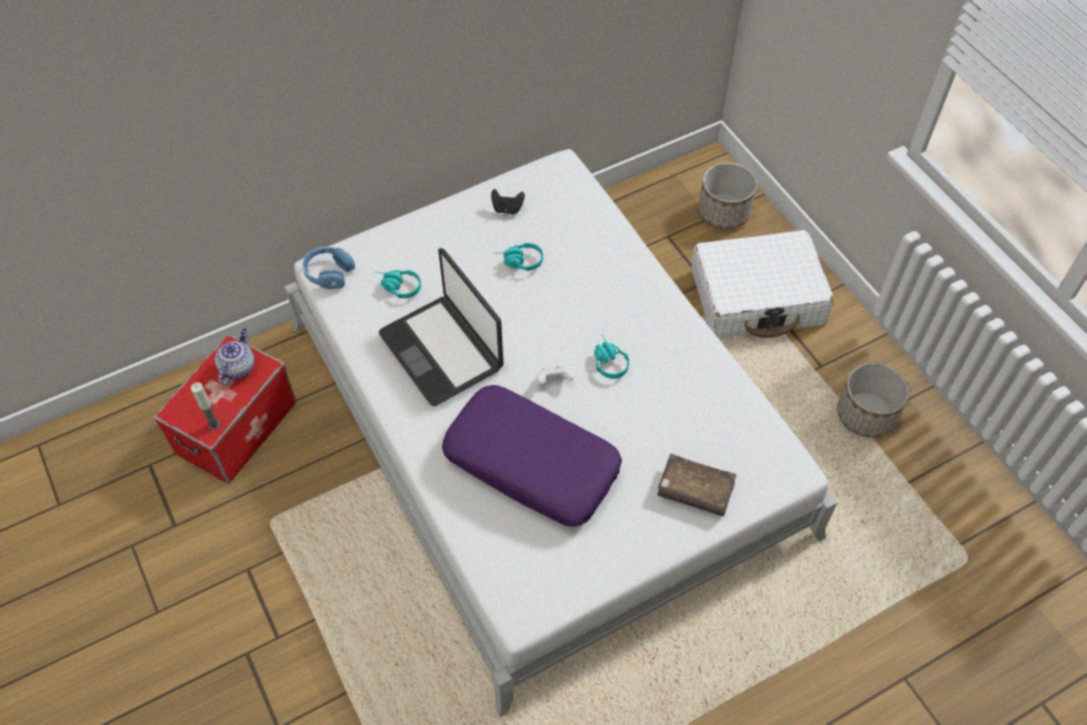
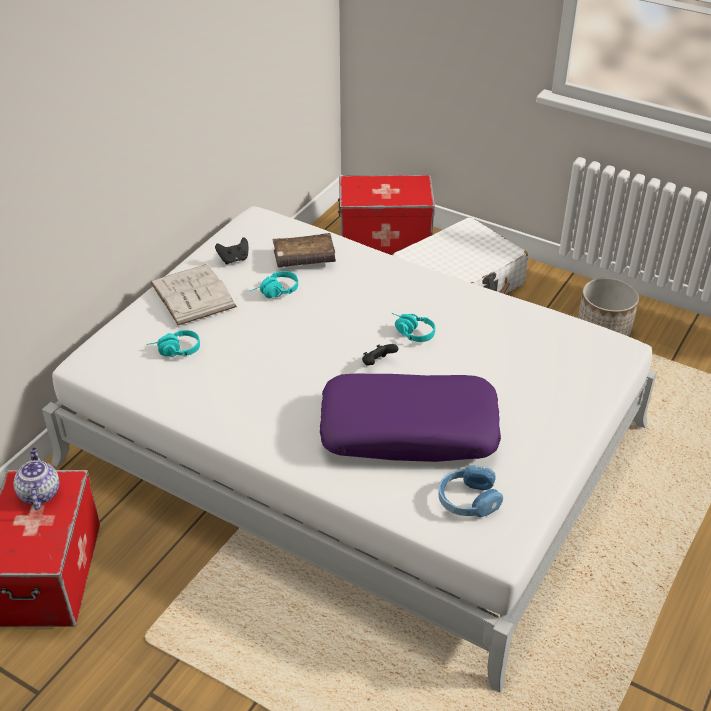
camera: 30 degrees left, 15 degrees down
(214, 424) = (48, 552): candle -> none
(328, 273) = (96, 365): blue headphones -> blue headphones (468, 500)
(442, 350) = (257, 380): laptop -> none
(448, 233) = (192, 294): none -> white book
(554, 381) = (378, 363): white game controller -> black game controller
(695, 490) = (560, 392): brown book -> brown book (304, 258)
(724, 212) = (385, 240): planter -> storage box

